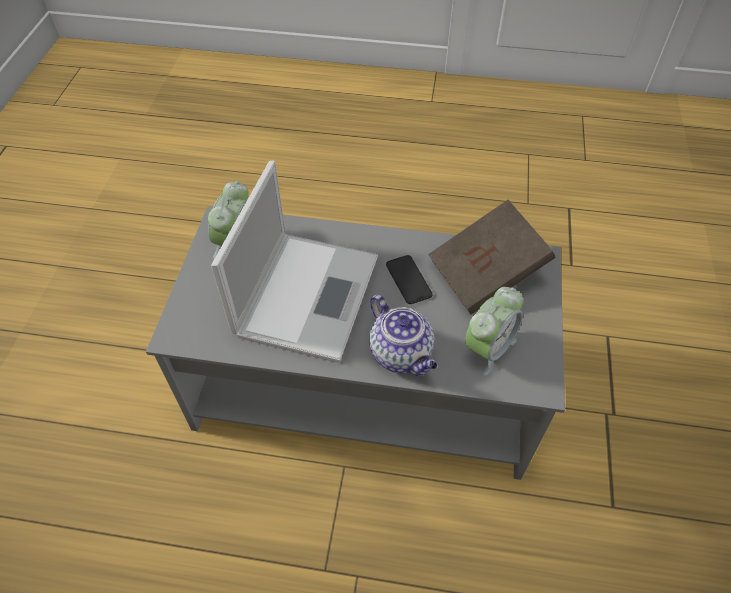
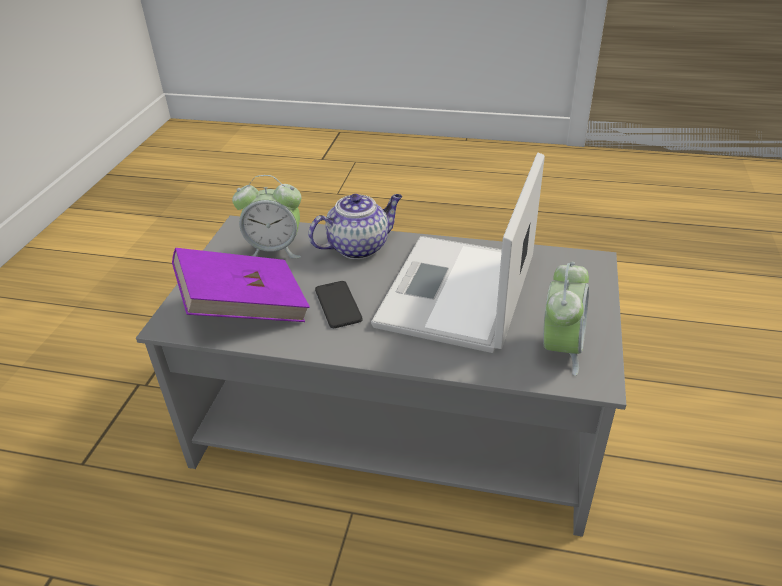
camera: 175 degrees left, 15 degrees down
(402, 354) = (359, 246): teapot -> teapot turned 90 degrees clockwise
(486, 274) = (245, 309): brown book -> purple book
(488, 348) = (275, 249): alarm clock -> alarm clock turned 135 degrees counterclockwise

